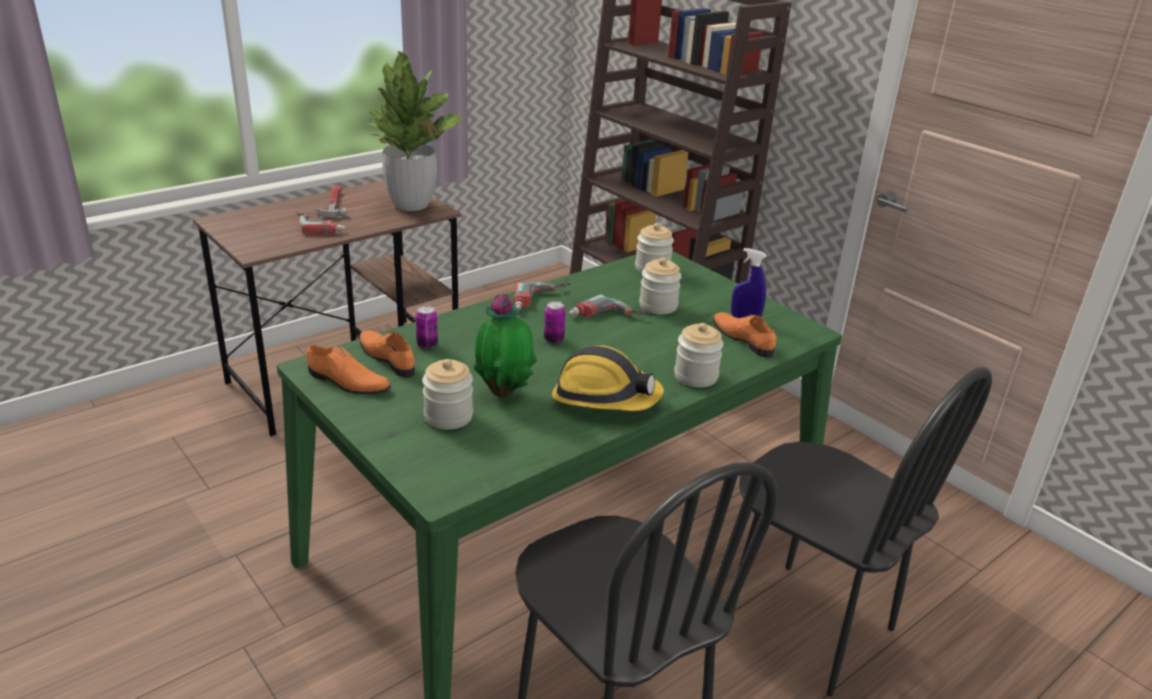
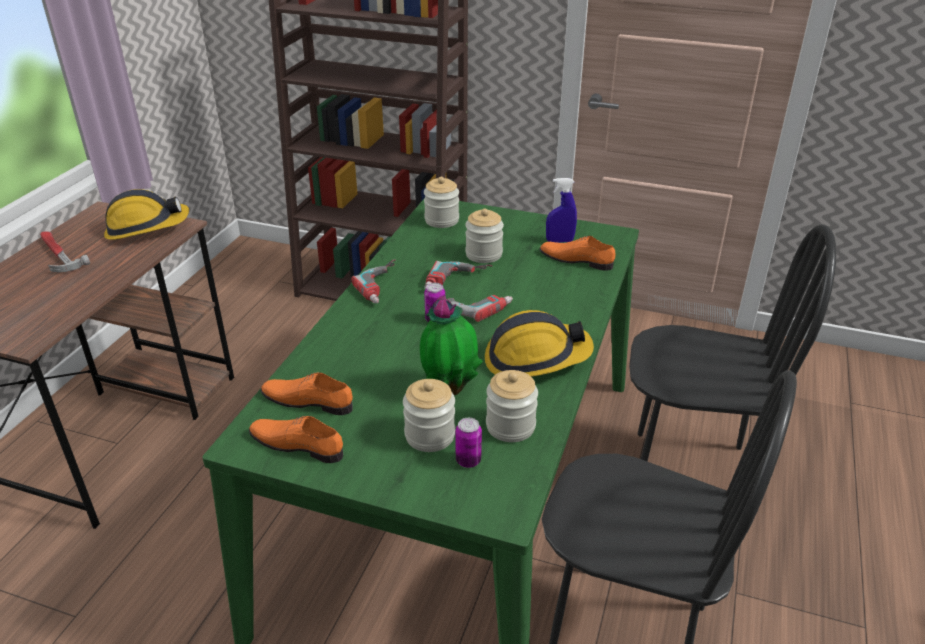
camera: 30 degrees left, 5 degrees up
(321, 225) = (70, 283): power drill -> power drill (472, 304)
(347, 382) = (297, 443): orange shoe -> orange shoe turned 150 degrees counterclockwise
(412, 205) = (146, 228): potted plant -> hard hat
(427, 344) = (330, 371): can -> can (468, 460)
(695, 376) = (579, 308): jar -> jar (510, 426)

